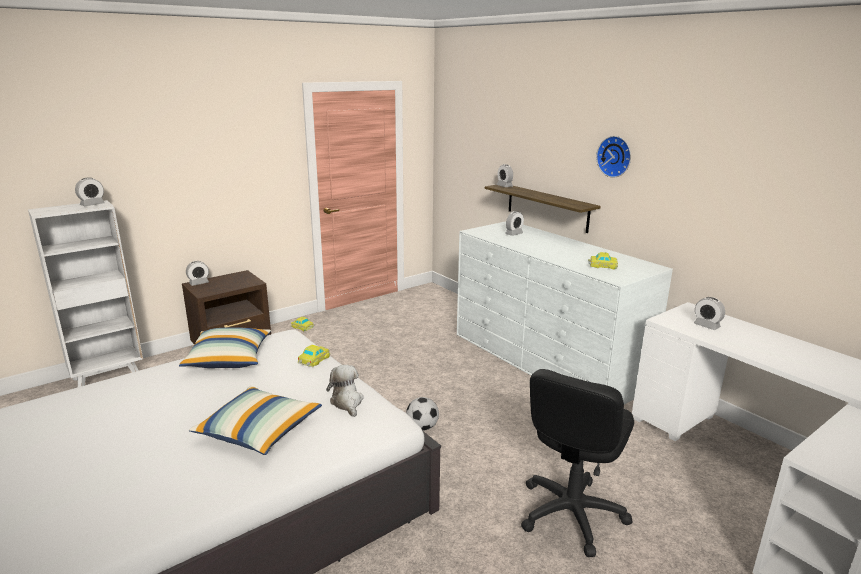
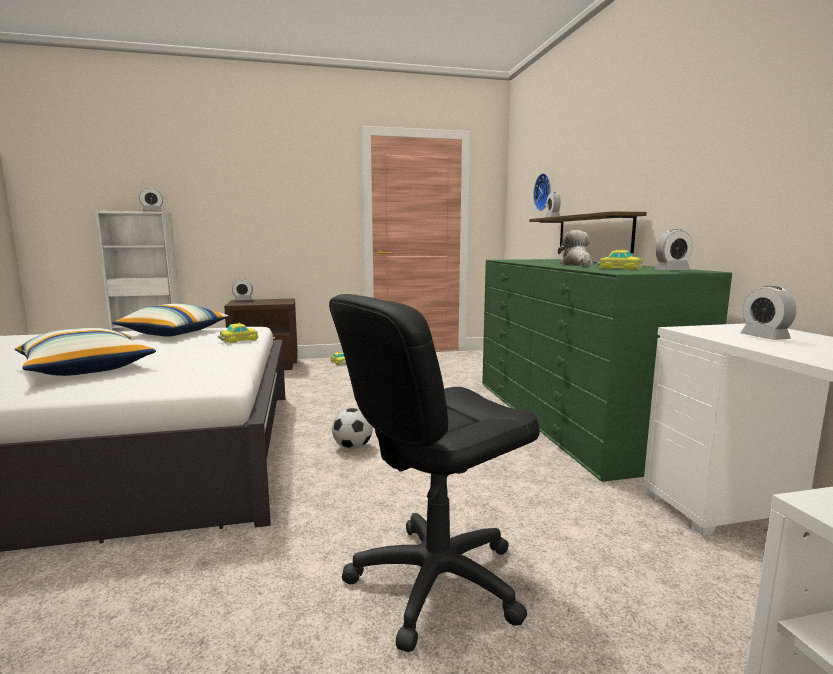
camera: 25 degrees right, 10 degrees down
(347, 402) = (205, 364): plush toy -> plush toy (576, 265)
(514, 234) = (544, 261): alarm clock -> alarm clock (672, 271)
(546, 359) = (569, 417): white dresser -> green dresser
(615, 156) = (662, 139): wall clock -> wall clock (544, 192)

